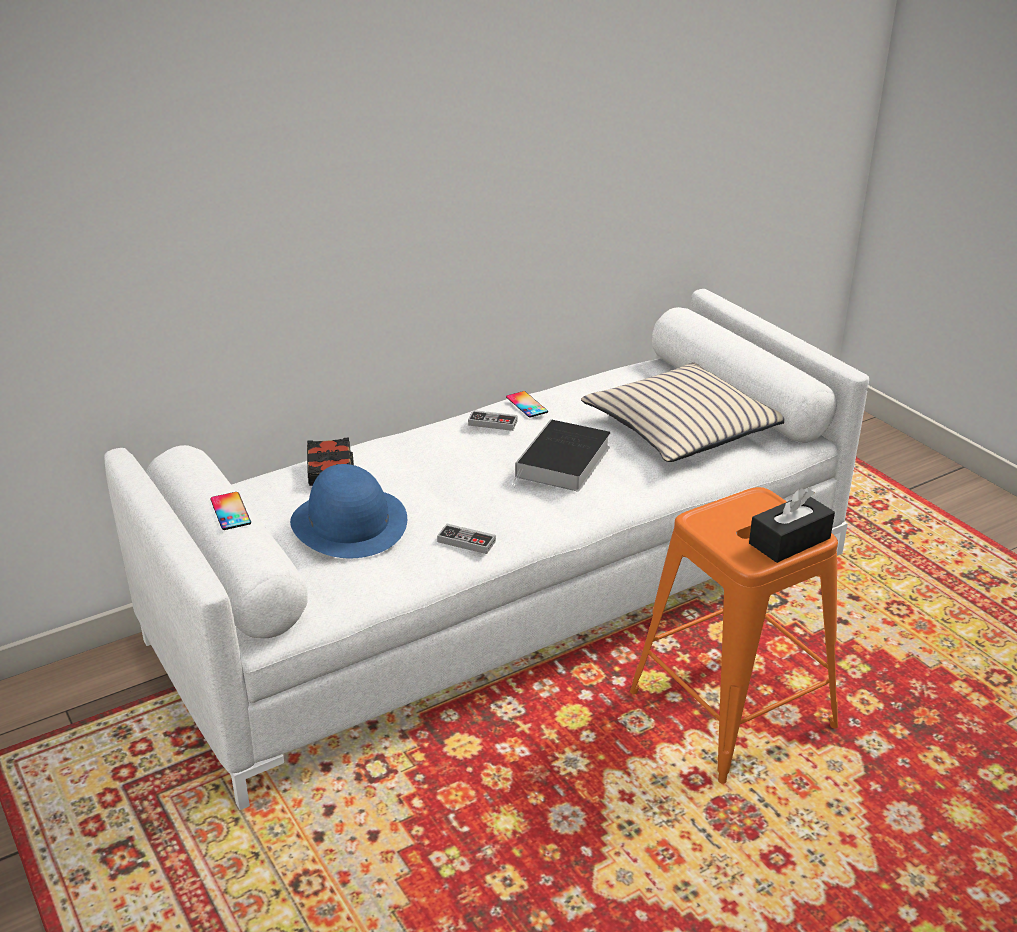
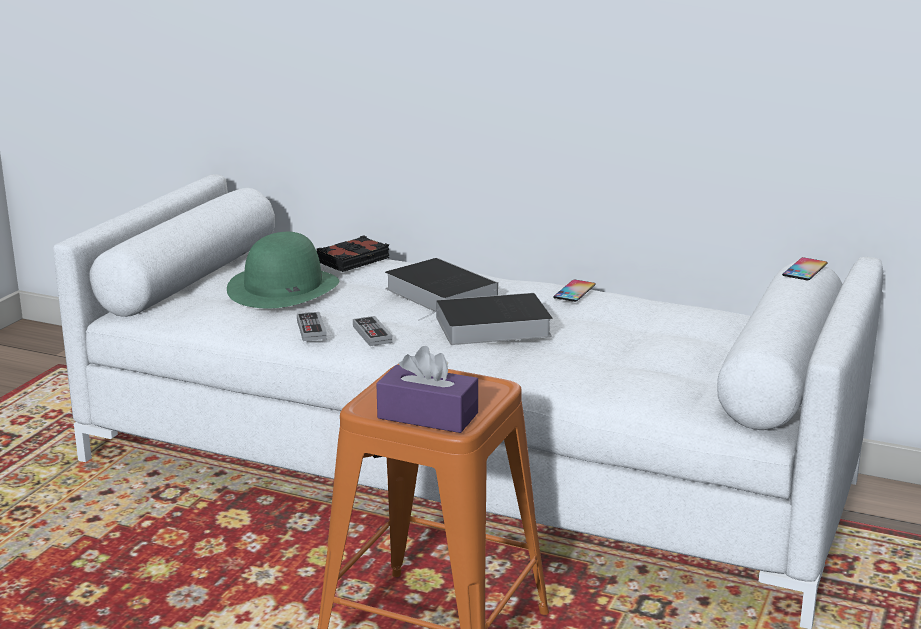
camera: 55 degrees right, 10 degrees down
(230, 511) = (179, 221): phone -> phone (805, 269)
(349, 523) = (283, 287): blue hat -> green hat
(459, 458) = (437, 293): none -> book
(492, 423) = (517, 288): game controller -> game controller (372, 334)
(682, 428) = (654, 361): beige pillow -> none
(789, 541) = (427, 416): black tissue box -> purple tissue box

